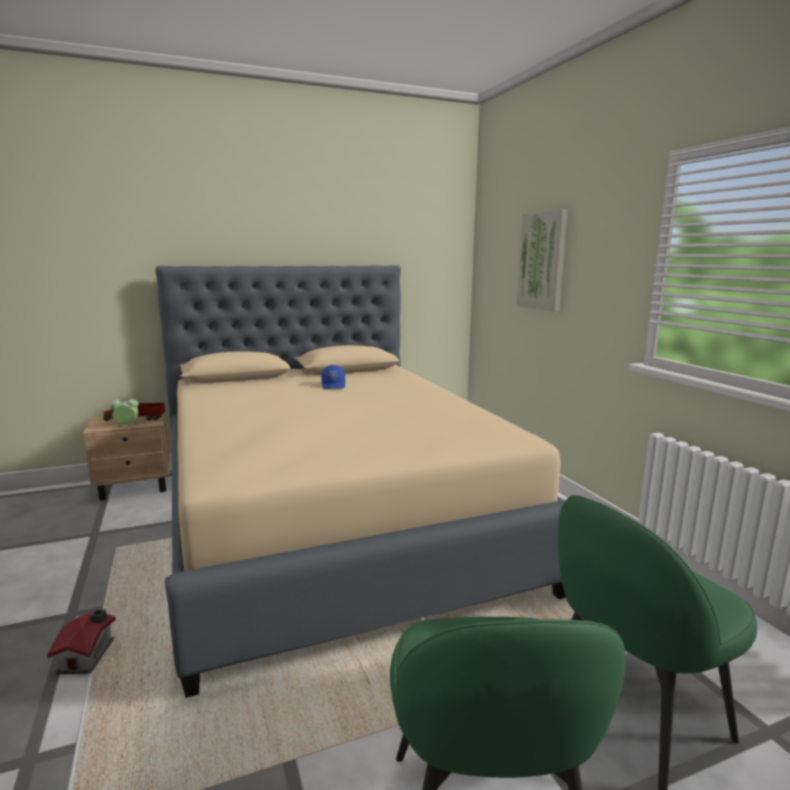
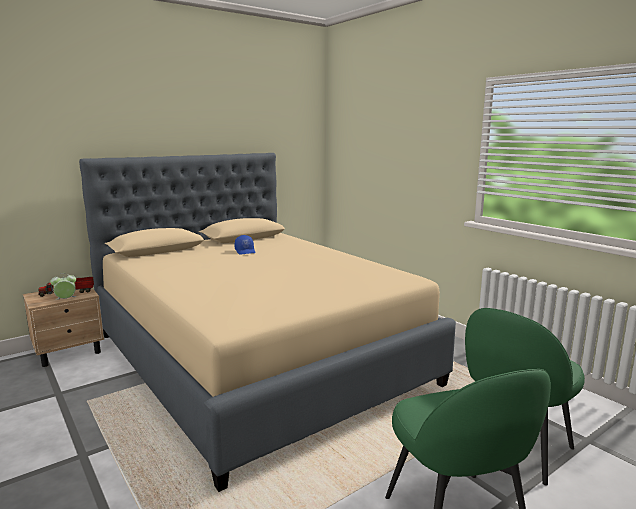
camera: 15 degrees left, 0 degrees up
(88, 655) = (120, 480): toy house -> none
(542, 261) = (389, 149): picture -> none

